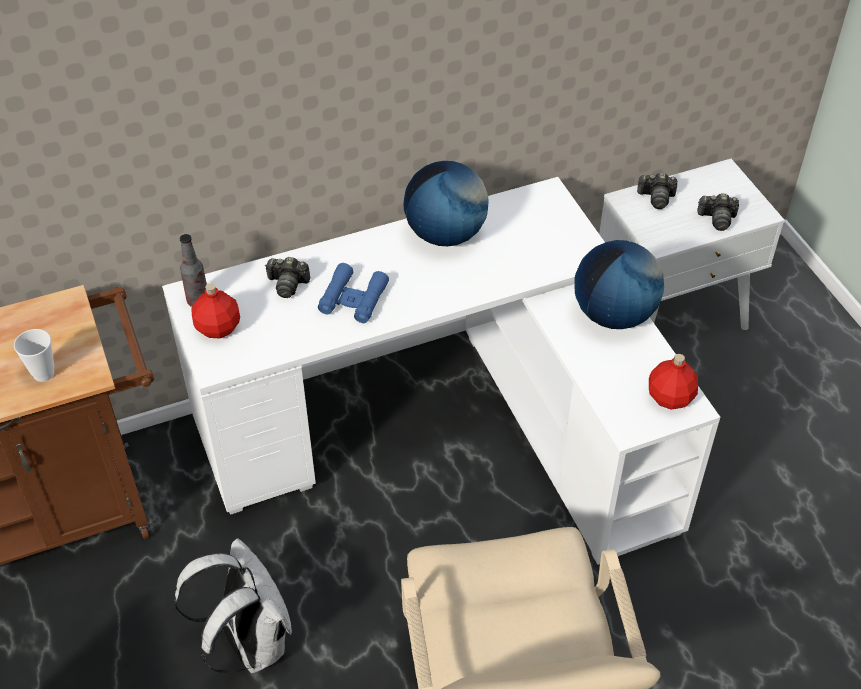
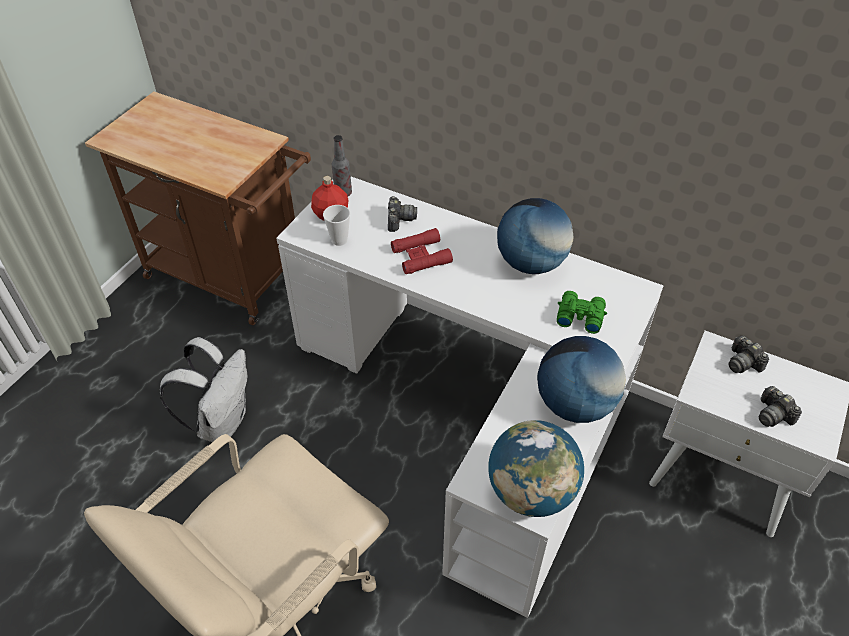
camera: 50 degrees right, 0 degrees up
(43, 373) = (206, 165): cup -> cup (339, 240)
(288, 284) = (399, 220): camera -> camera turned 150 degrees counterclockwise
(353, 299) = (421, 256): blue binoculars -> red binoculars
(536, 246) = (579, 316): none -> green binoculars
(670, 398) = (531, 491): red bottle -> globe

